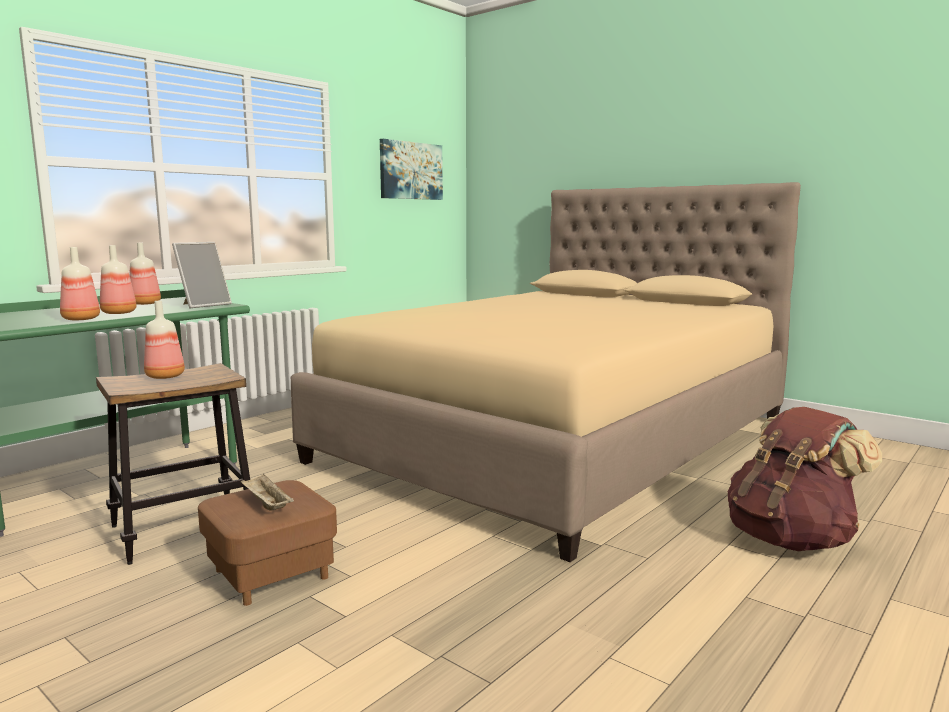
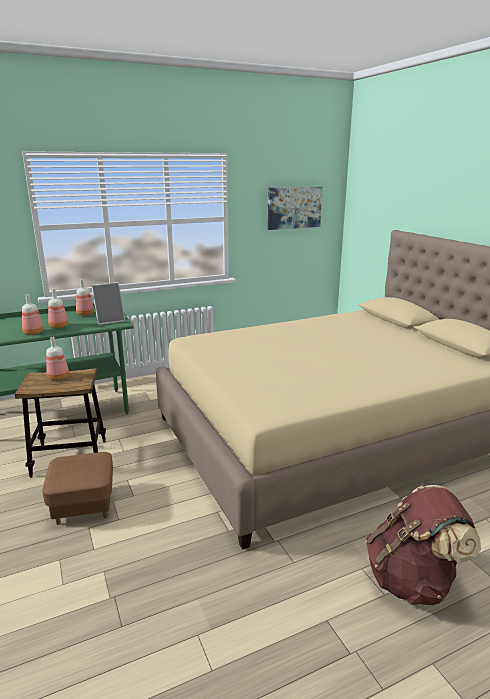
camera: 25 degrees right, 10 degrees up
(266, 504) = (76, 471): beige tray -> none

